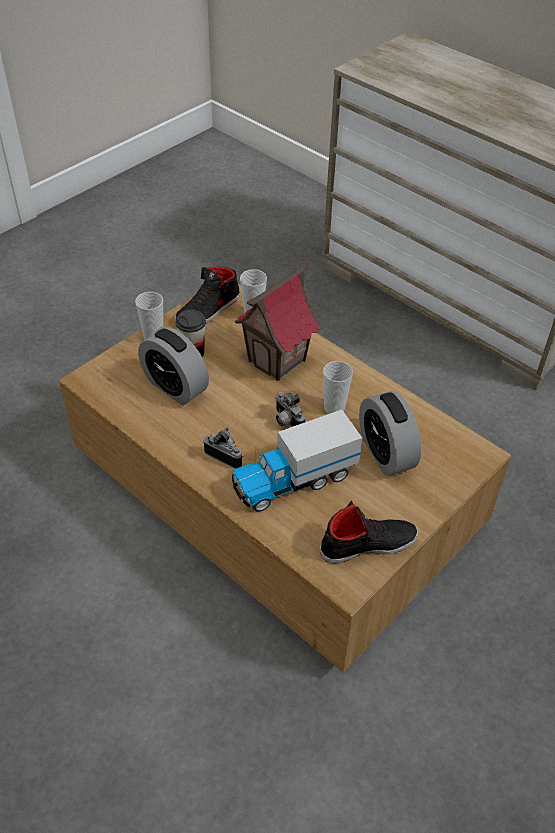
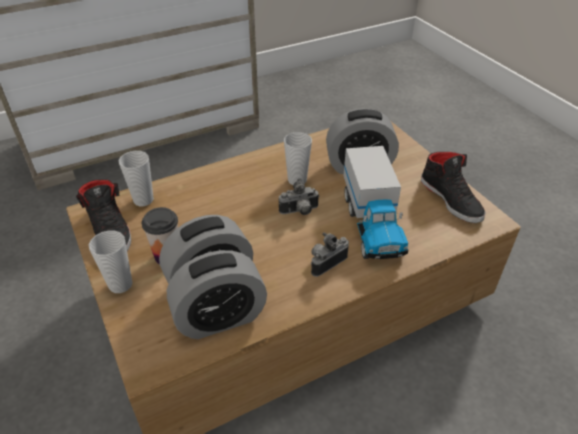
camera: 70 degrees left, 5 degrees down
(139, 404) = (220, 318): none -> alarm clock
(277, 361) = (218, 199): toy house -> none
(368, 544) = (451, 199): black shoe -> black shoe turned 150 degrees clockwise

